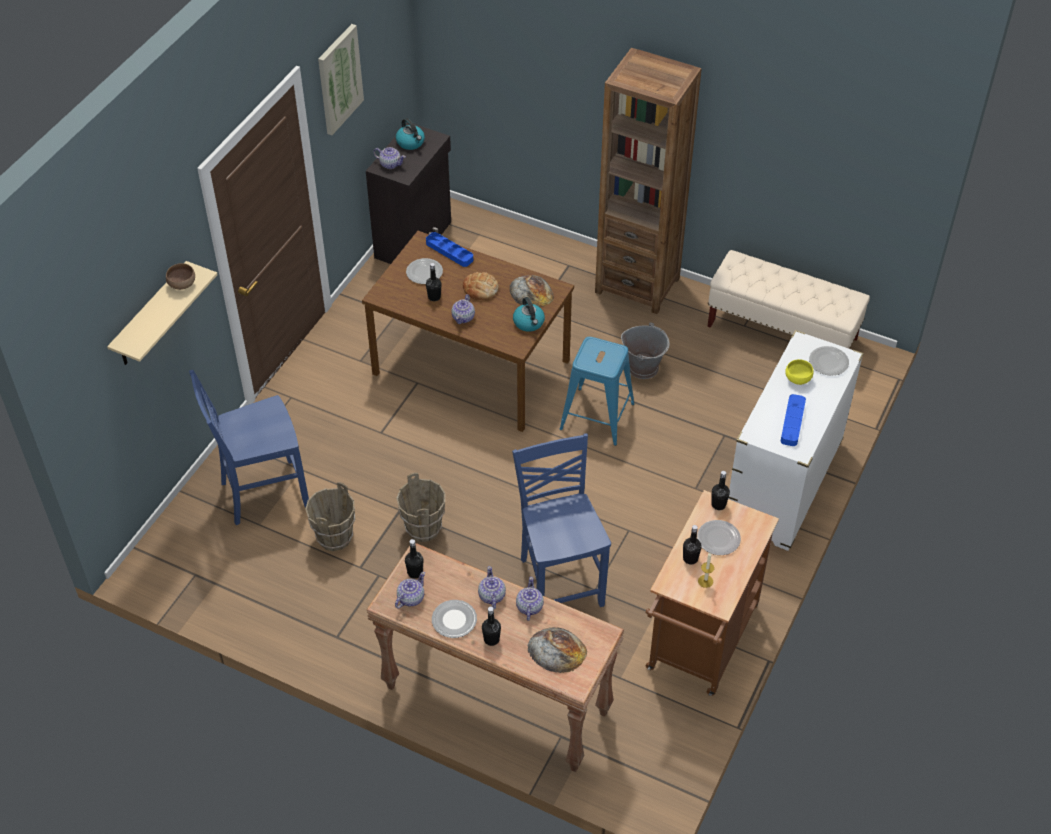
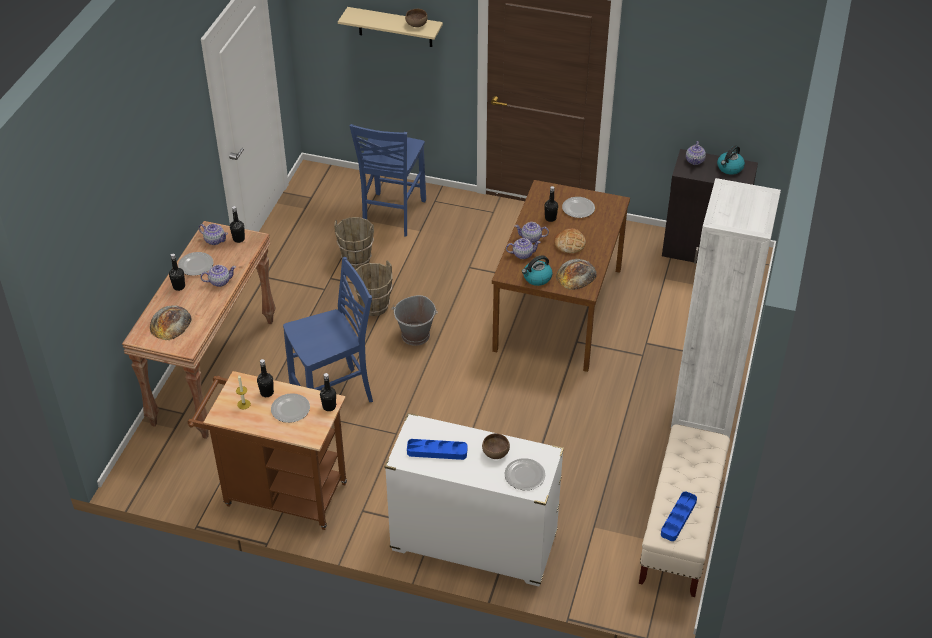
camera: 80 degrees right, 5 degrees down
(262, 493) = (392, 215): blue chair -> blue chair turned 135 degrees counterclockwise
(339, 79) = (673, 47): picture -> none
(449, 251) = (609, 219): blue tray -> blue tray (678, 518)
(529, 607) = (210, 303): teapot -> teapot (522, 254)
(597, 416) = (524, 398): blue stool -> none
(637, 285) = (705, 409): brown bookcase -> white bookcase
(643, 367) = (595, 424): grey bucket -> grey bucket (416, 335)
(797, 379) = (495, 452): yellow bowl -> brown bowl

